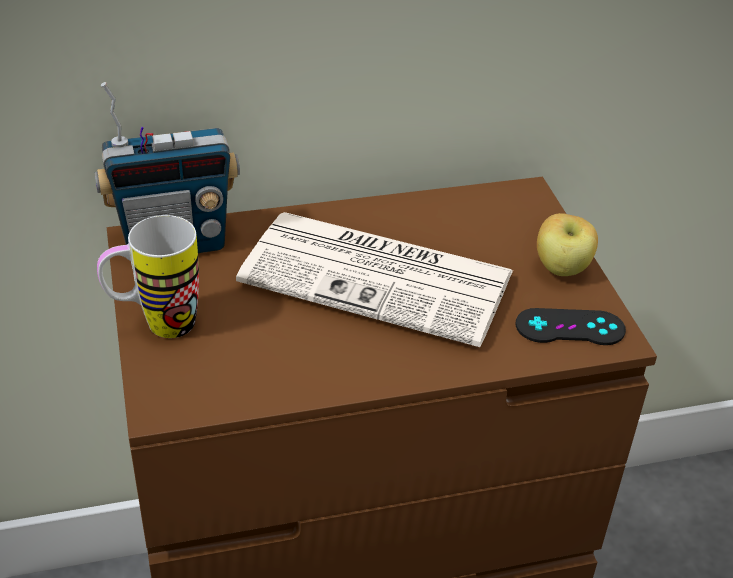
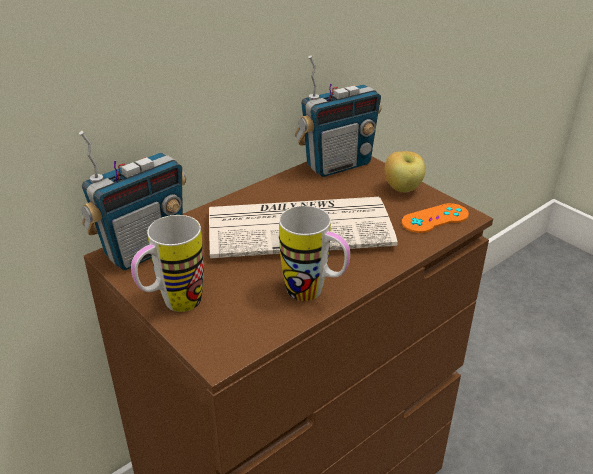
camera: 25 degrees left, 5 degrees down
(326, 373) = (314, 294): none -> mug
(501, 204) = (337, 165): none -> radio
(570, 327) = (435, 218): black game controller -> orange game controller

